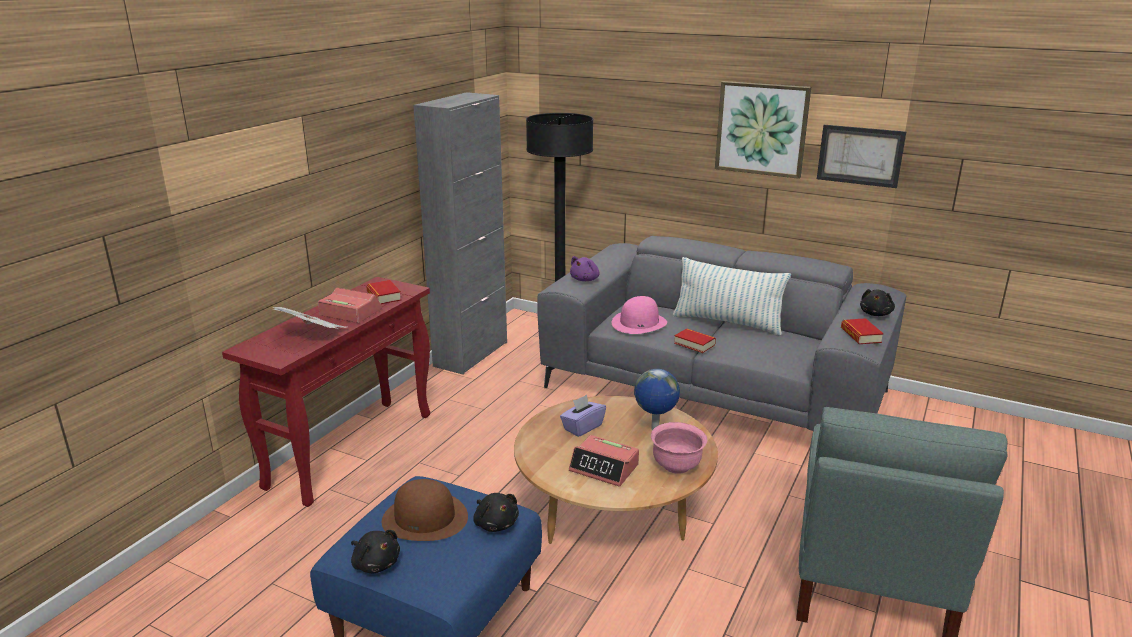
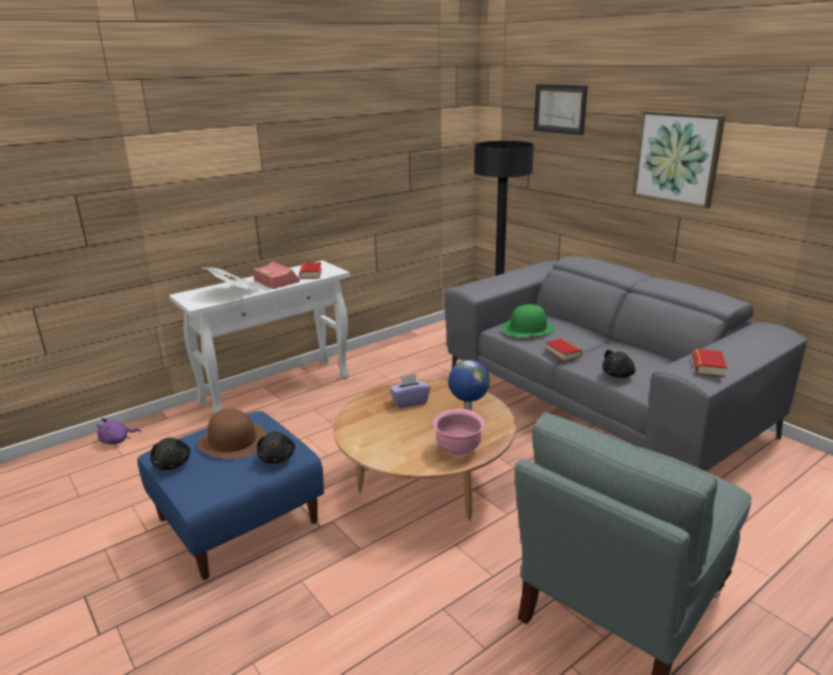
camera: 25 degrees right, 0 degrees up
(352, 449) = (277, 390): red console table -> white console table
(471, 354) = (414, 338): grey cabinet -> none
(585, 279) = (491, 284): purple plush toy -> purple plush toy (117, 440)
(604, 468) = (397, 436): alarm clock -> none
(639, 323) = (528, 328): pink hat -> green hat
(727, 323) = (612, 341): pillow -> none
(860, 155) = (770, 188): picture -> picture (560, 109)
(875, 314) = (746, 350): black plush toy -> black plush toy (619, 375)

